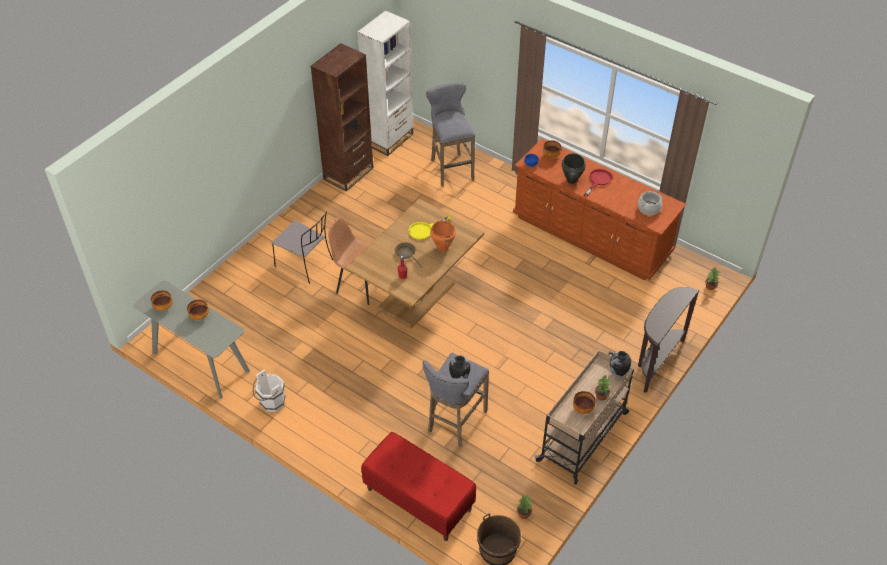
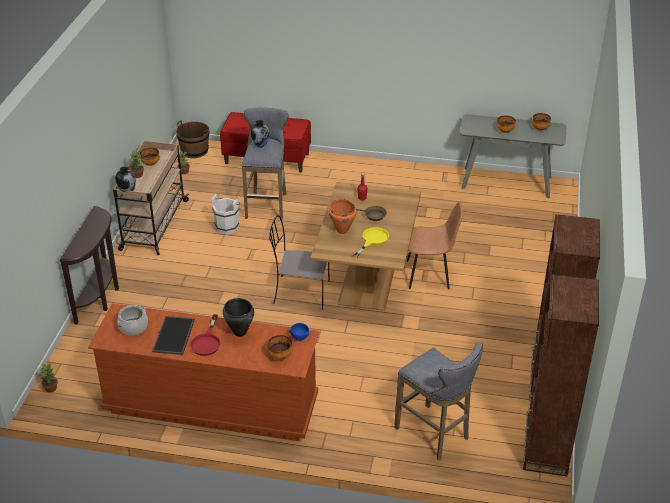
camera: 155 degrees right, 10 degrees down
(271, 403) = (423, 175): white bucket -> white bucket (228, 226)
(305, 263) = (499, 275): grey chair -> grey chair (300, 292)
(389, 139) = (545, 449): white bookcase -> brown bookcase
(620, 192) = (174, 336): none -> tray

